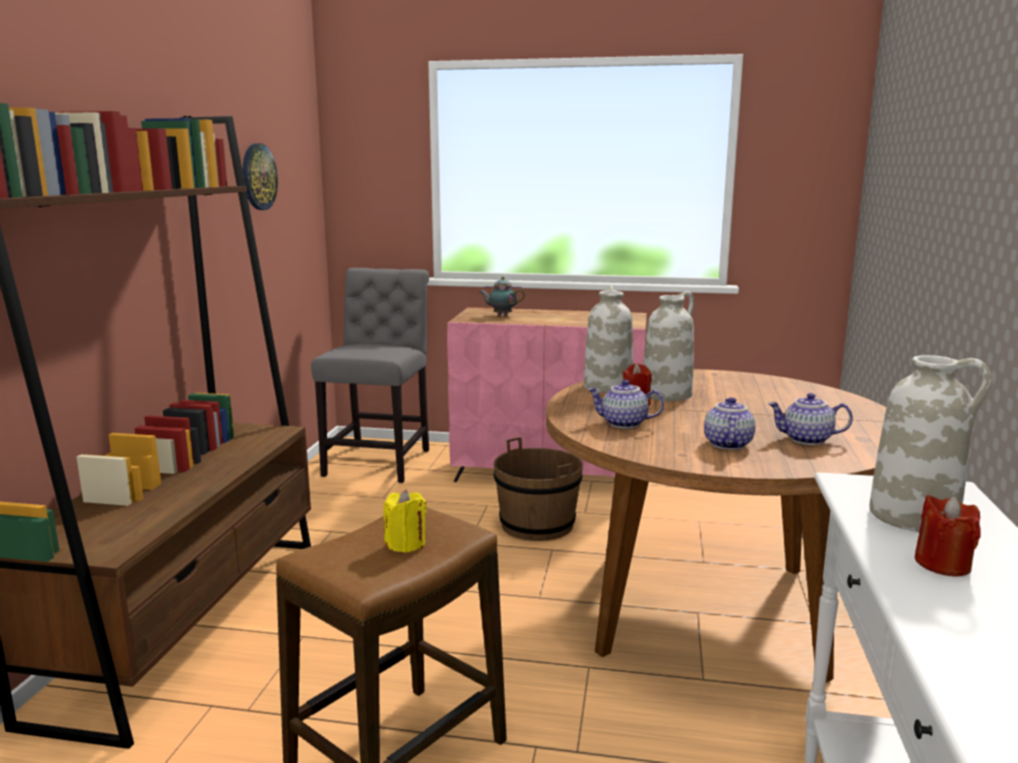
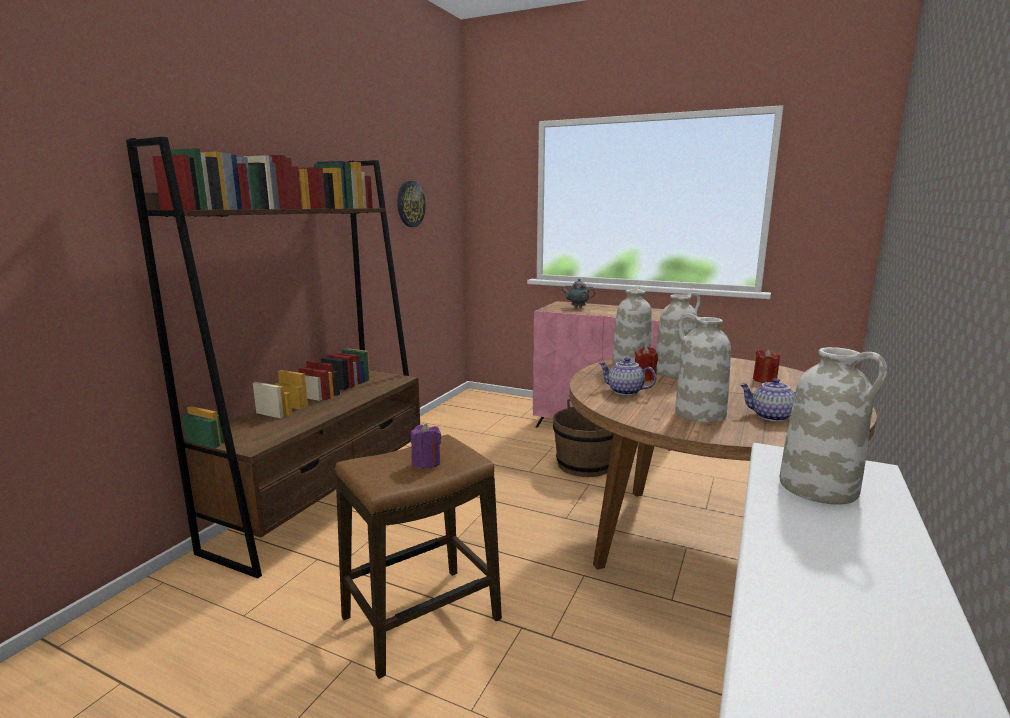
camera: 15 degrees right, 0 degrees up
(380, 461) = (490, 408): grey chair -> none
(405, 544) = (426, 462): yellow candle -> purple candle
(726, 444) = (699, 414): teapot -> white vase
(942, 564) = (818, 531): red candle -> red candle (764, 380)

